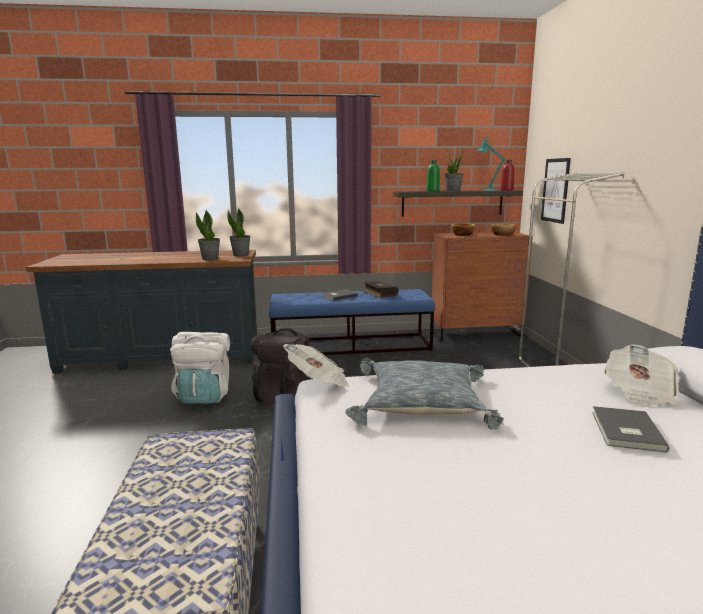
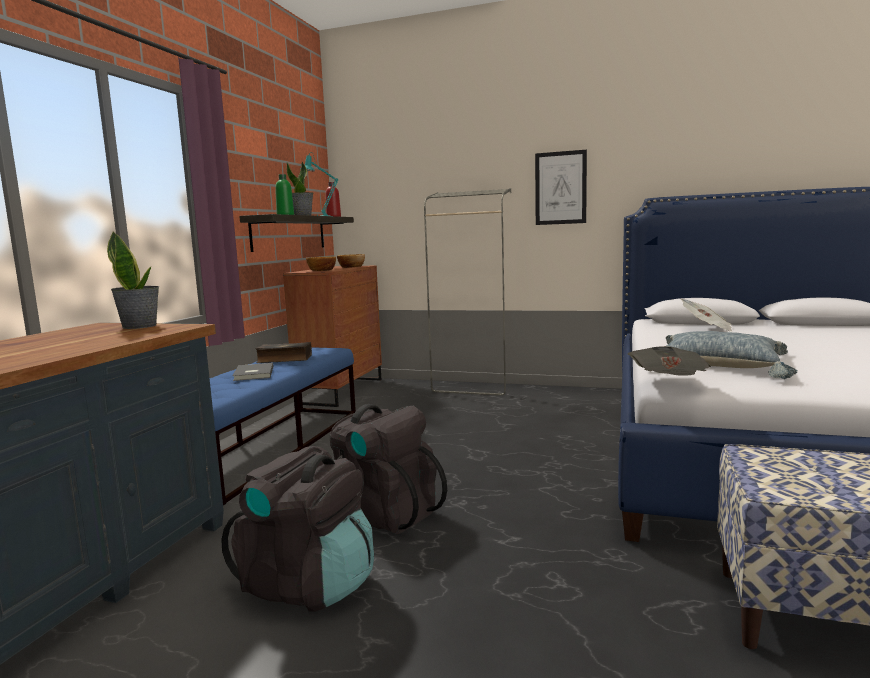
camera: 65 degrees left, 5 degrees down
(204, 396) = (308, 584): white backpack -> black backpack
(210, 259) = (125, 336): potted plant -> none
(555, 190) = (401, 213): picture -> picture (560, 188)
(625, 431) = (775, 337): grey book -> none

